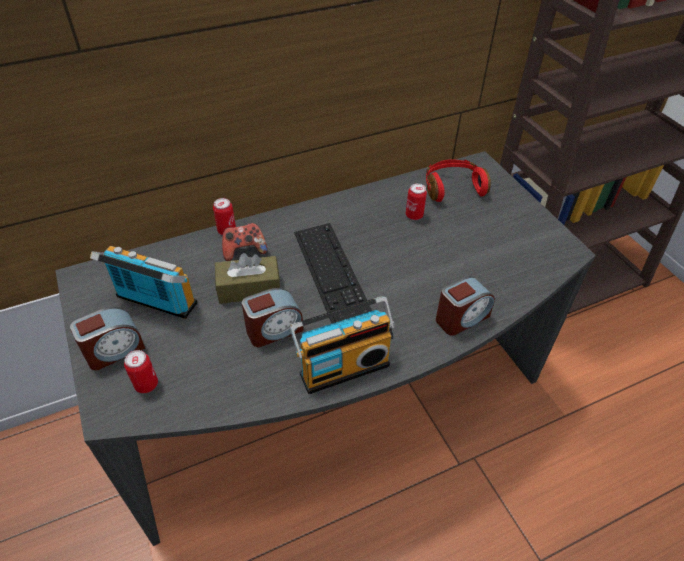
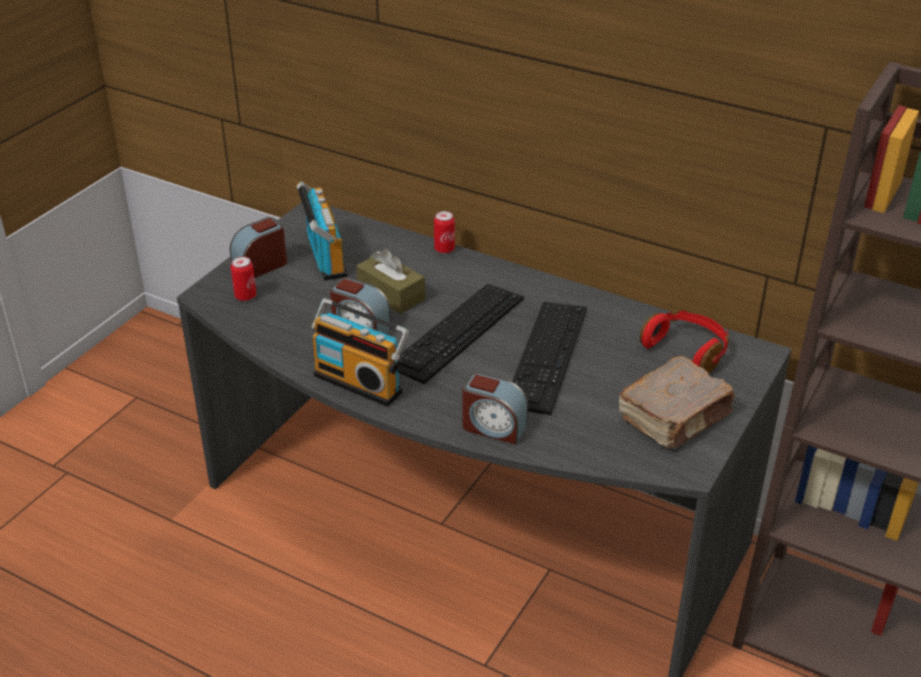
camera: 55 degrees right, 10 degrees down
(114, 350) = (260, 266): alarm clock -> alarm clock turned 120 degrees clockwise
(244, 250) = (431, 270): game controller -> none
(403, 248) = (546, 355): none -> keyboard
(414, 215) = (605, 342): can -> none
(515, 228) = (675, 417): none -> brown book

